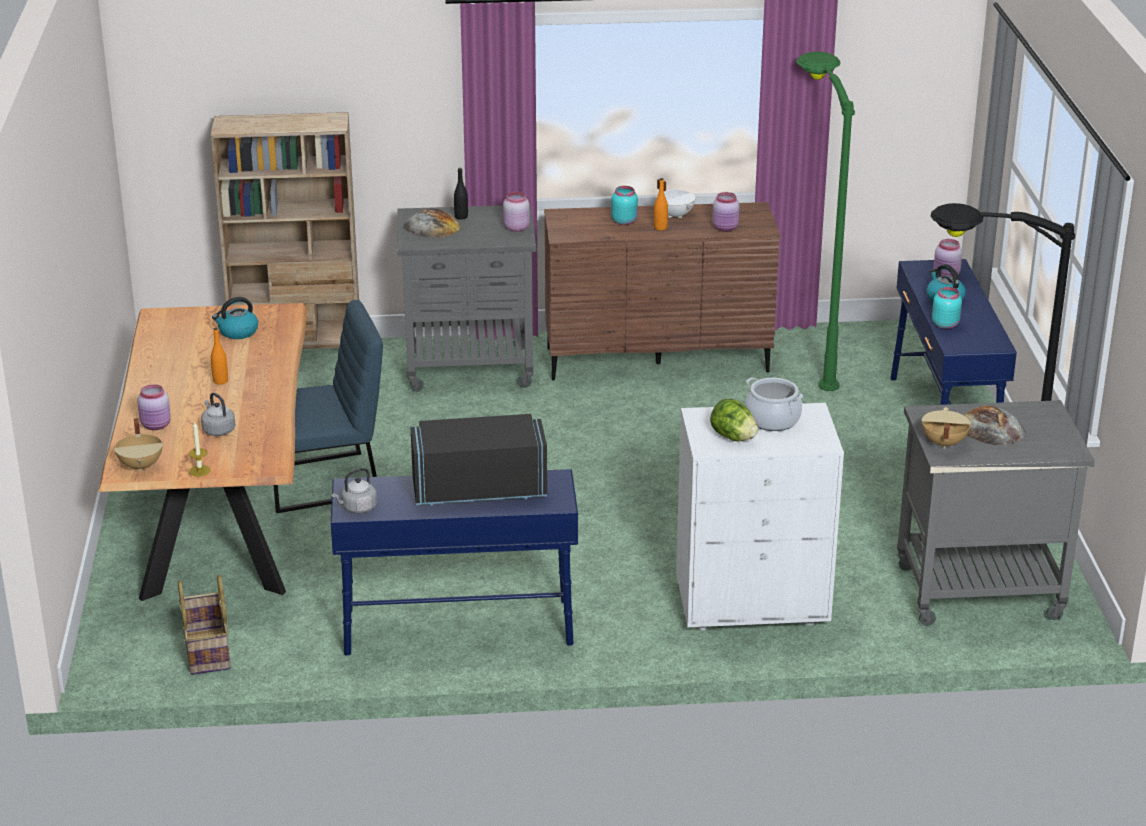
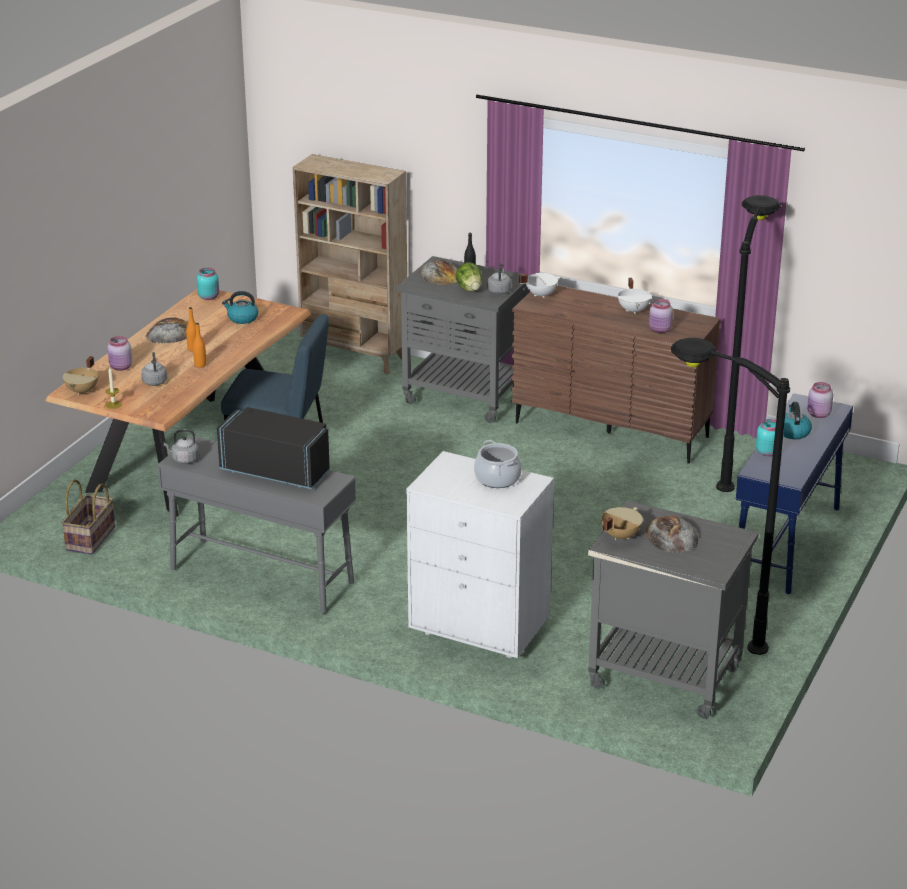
camera: 30 degrees right, 0 degrees up
(170, 371) = (170, 333): none -> bread
(457, 627) = (262, 576): blue console table -> grey console table
(515, 228) = (499, 290): pink jar -> grey kettle
(561, 222) = (540, 294): none -> white cooking pot
(624, 221) = (588, 305): turquoise jar -> turquoise jar (209, 297)
(660, 228) = (610, 317): orange bottle -> orange bottle (200, 365)
(733, 437) = (453, 482): lettuce -> lettuce (469, 289)
(808, 356) = (735, 460): green floor lamp -> black floor lamp

